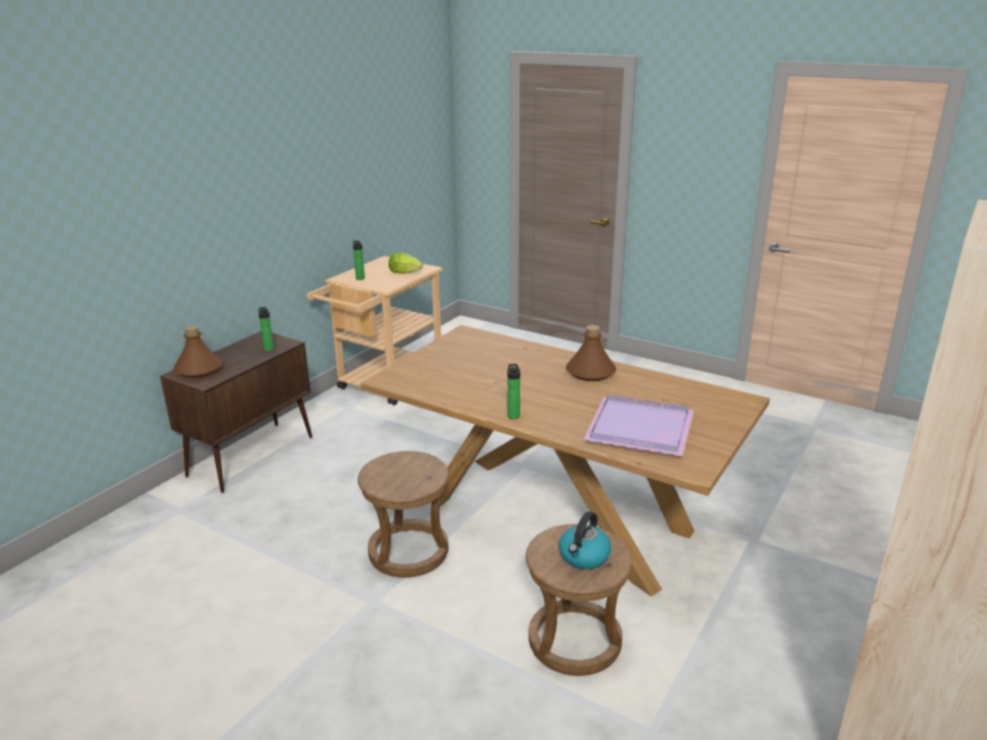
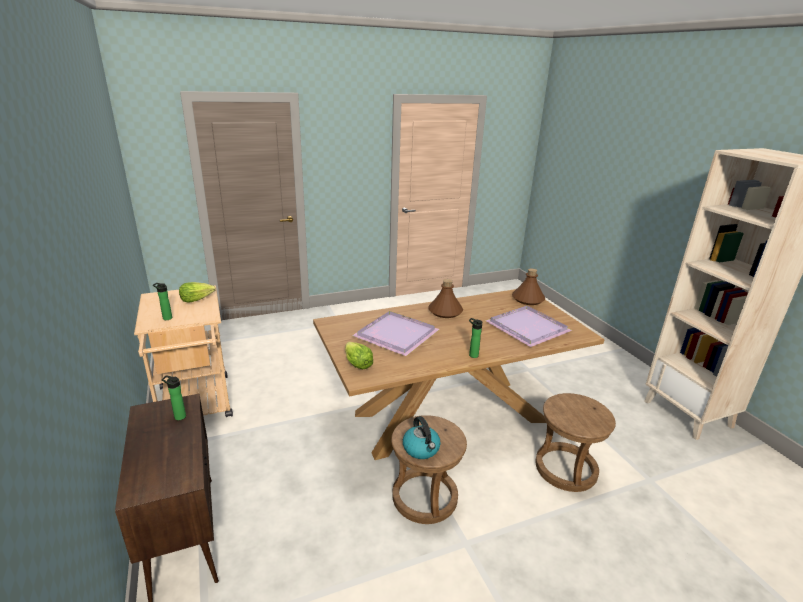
camera: 55 degrees left, 0 degrees up
(199, 369) = (150, 475): brown bottle -> brown bottle (527, 299)
(410, 370) = (357, 363): none -> lettuce
(490, 366) = (394, 335): none -> purple tray
(584, 557) = (582, 412): kettle -> kettle (421, 449)

